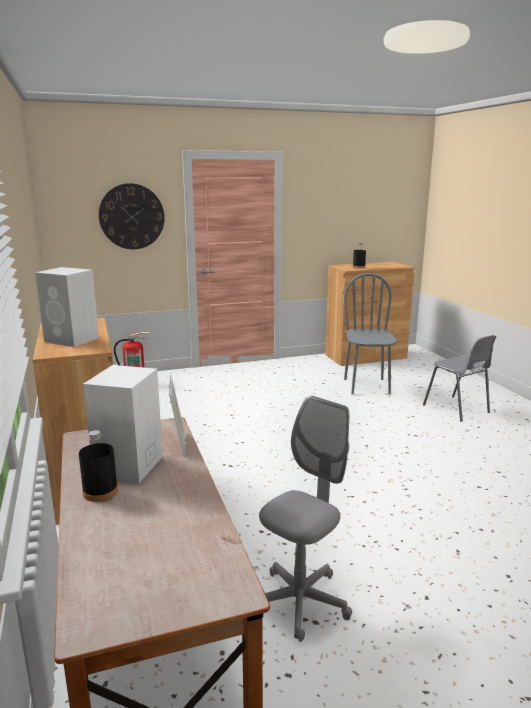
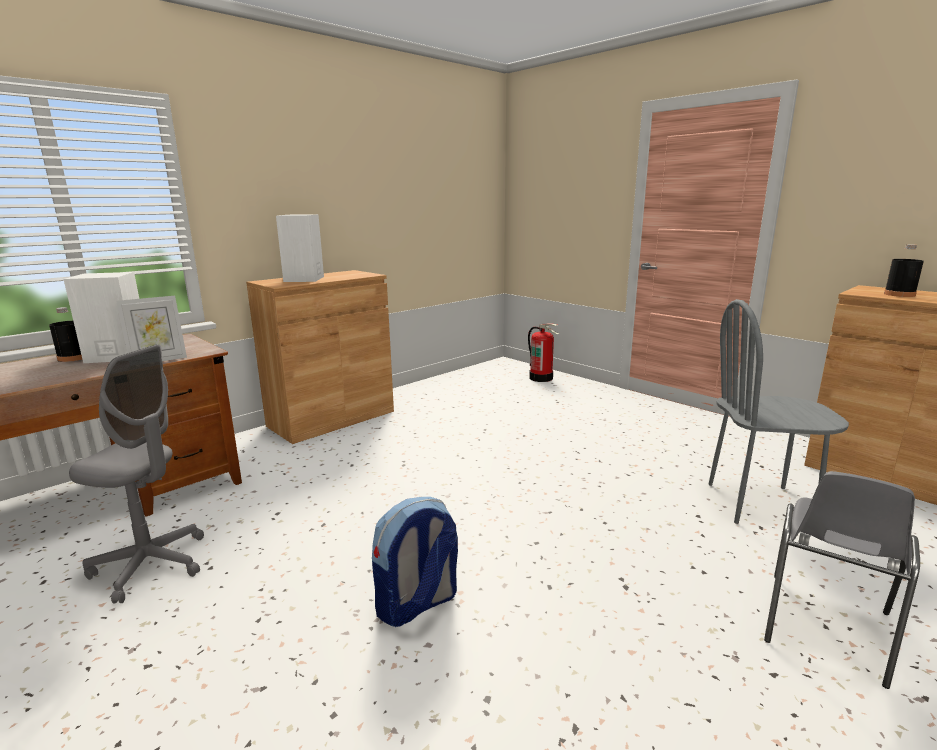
camera: 65 degrees right, 0 degrees up
(132, 216) = (579, 191): wall clock -> none
(367, 386) = (760, 503): grey chair -> grey chair turned 150 degrees counterclockwise
(405, 491) = (417, 605): none -> backpack

